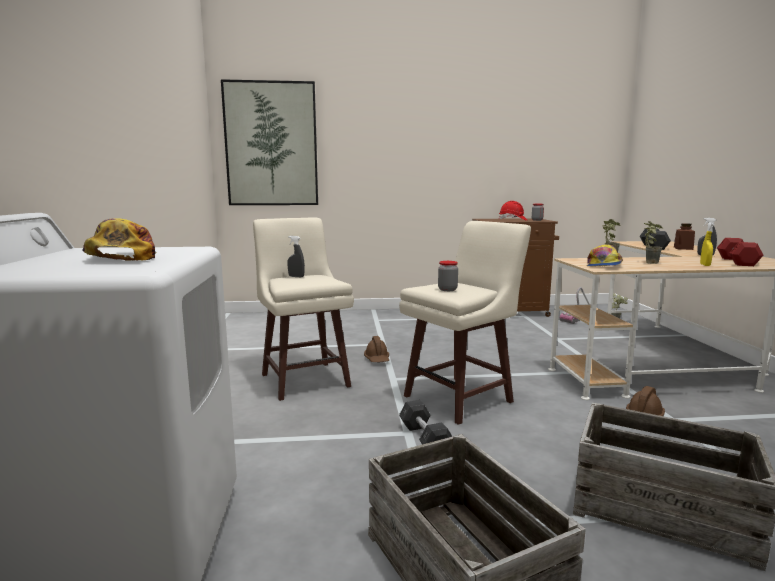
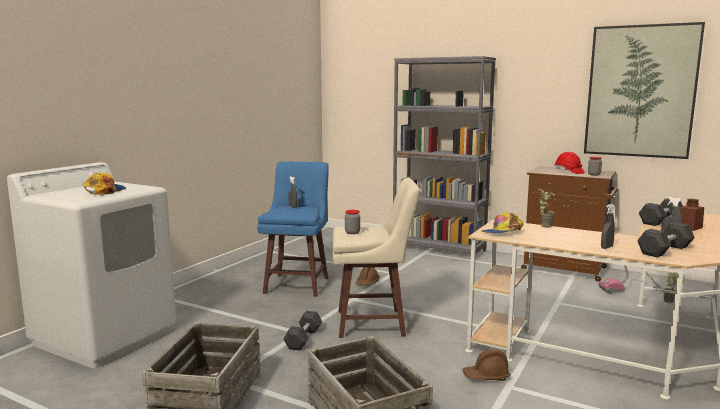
camera: 35 degrees right, 0 degrees up
(271, 144) = (363, 91): picture -> picture (640, 91)
(305, 379) = (297, 285): beige stool -> blue stool
(382, 314) = (439, 249): none -> grey bookcase
(648, 262) = (561, 236): potted plant -> none
(705, 265) = (606, 247): yellow spray bottle -> grey spray bottle
(737, 262) = (664, 250): red dumbbell -> grey dumbbell

